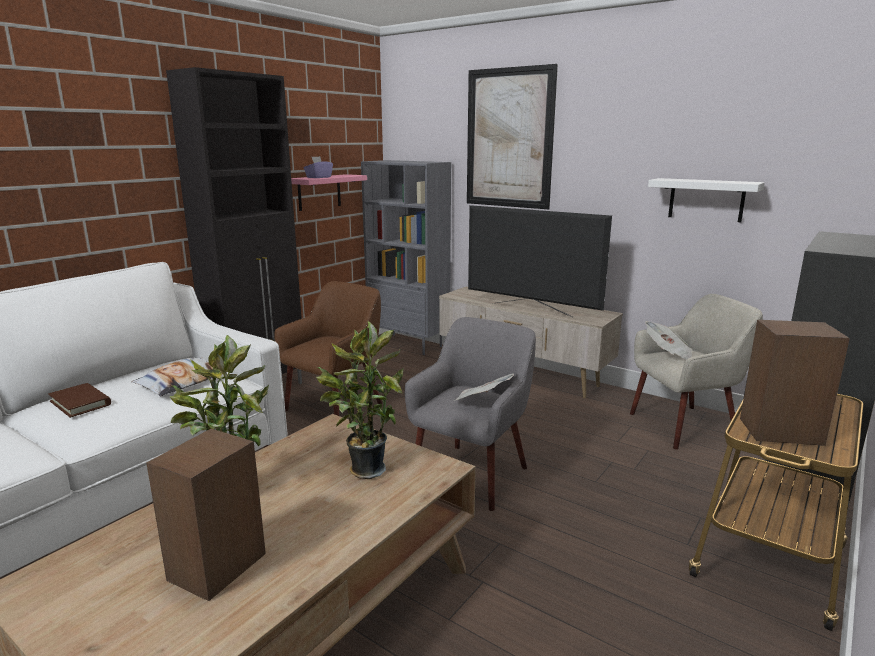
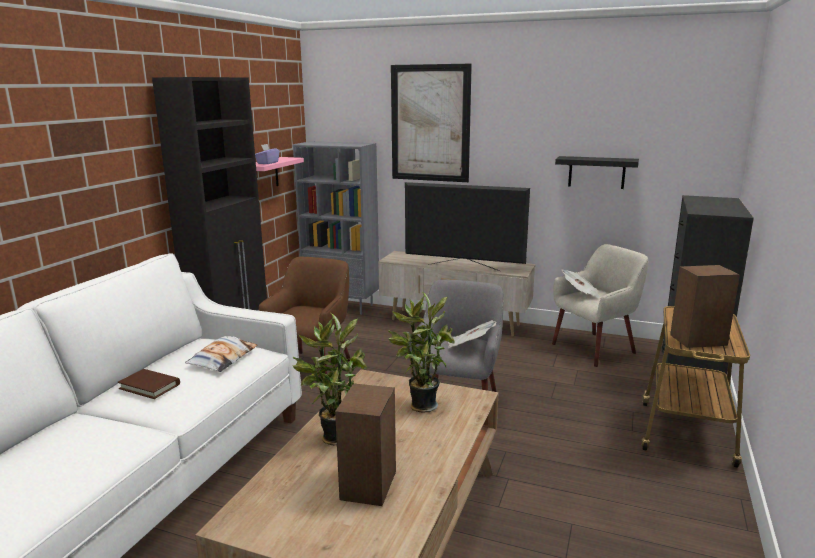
camera: 15 degrees left, 0 degrees up
(706, 200) = (596, 172): white shelf -> black shelf

